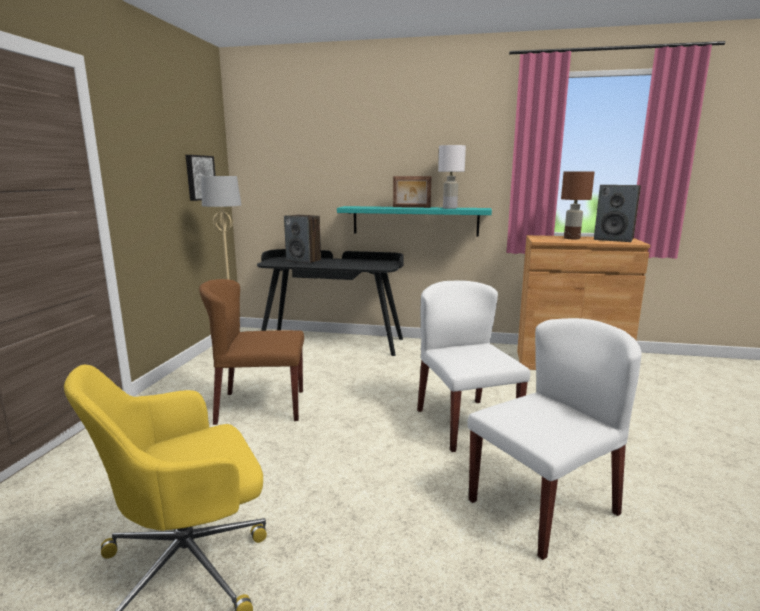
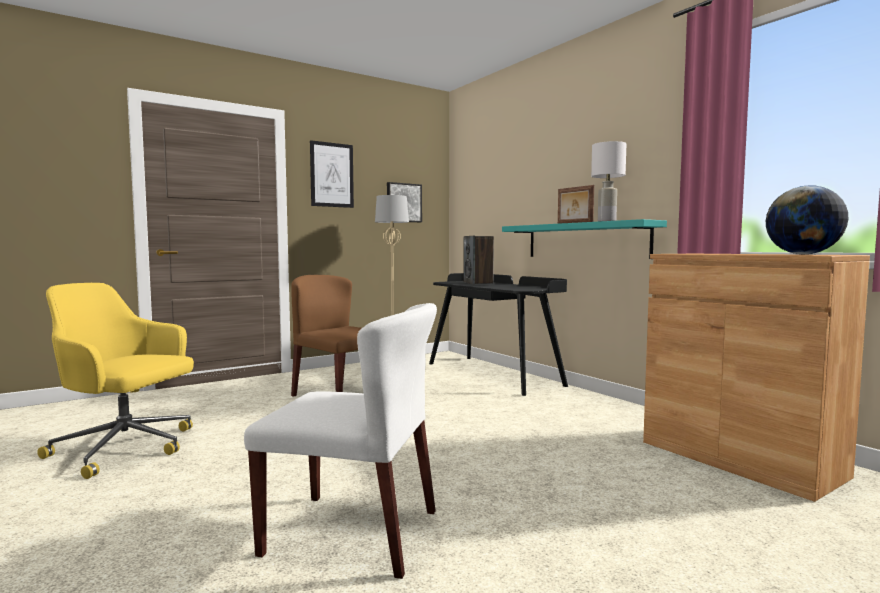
camera: 45 degrees right, 10 degrees down
(140, 147) = (332, 175): none -> picture
(465, 423) = (452, 456): white chair -> none
(572, 238) = (736, 253): brown table lamp -> none
(614, 239) = (803, 254): speaker -> globe

